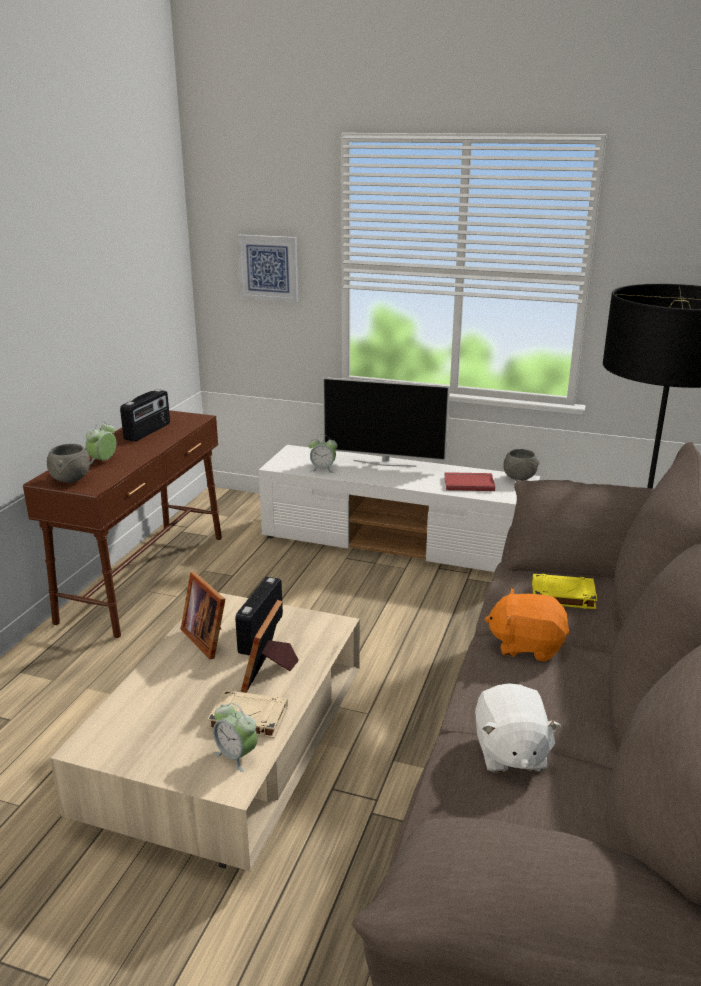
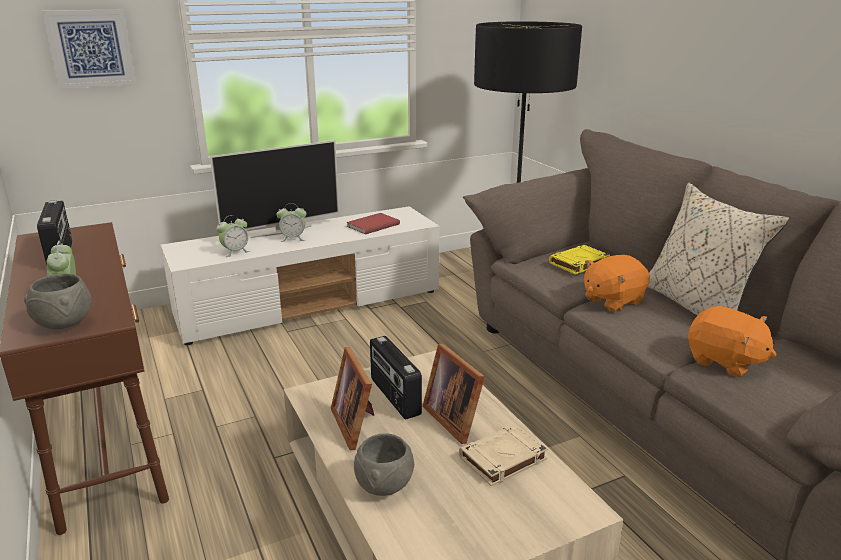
camera: 45 degrees left, 0 degrees up
(208, 638) = (356, 423): picture frame -> picture frame turned 60 degrees clockwise
(236, 756) = (546, 489): alarm clock -> alarm clock (293, 238)
(510, 752) = (724, 361): white plush toy -> orange plush toy
(519, 479) = (400, 212): grey bowl -> grey bowl (385, 486)
(600, 695) = (697, 307): none -> beige pillow

